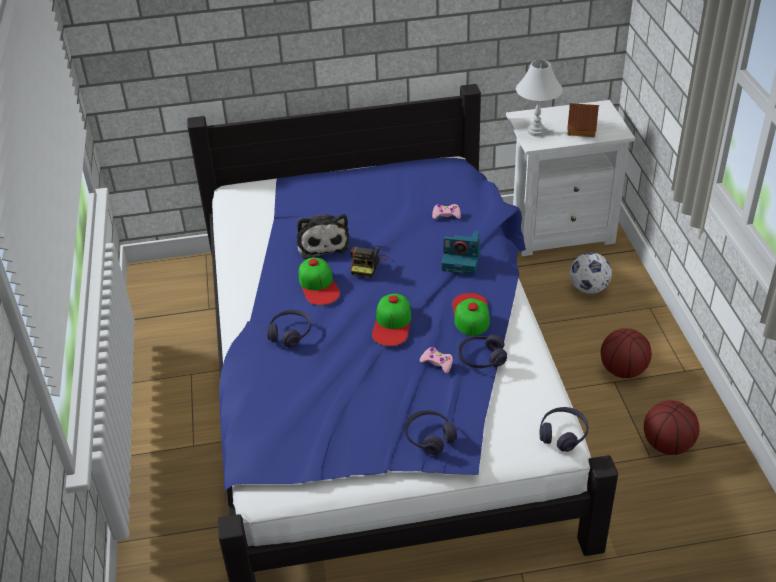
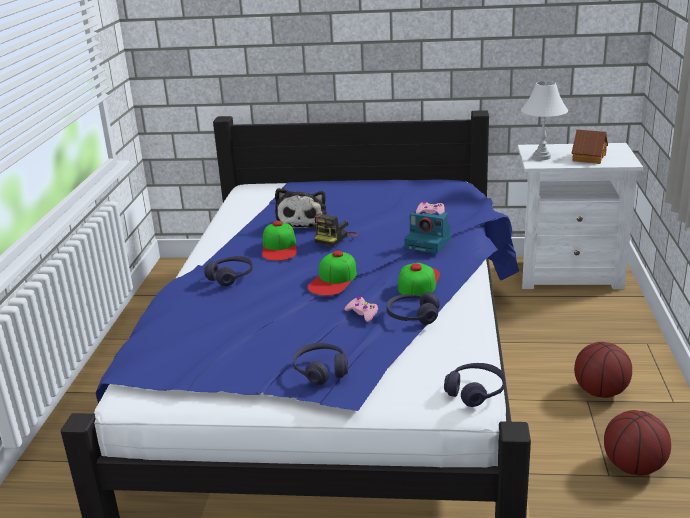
camera: 15 degrees right, 15 degrees down
(589, 288) = (584, 320): football -> none

